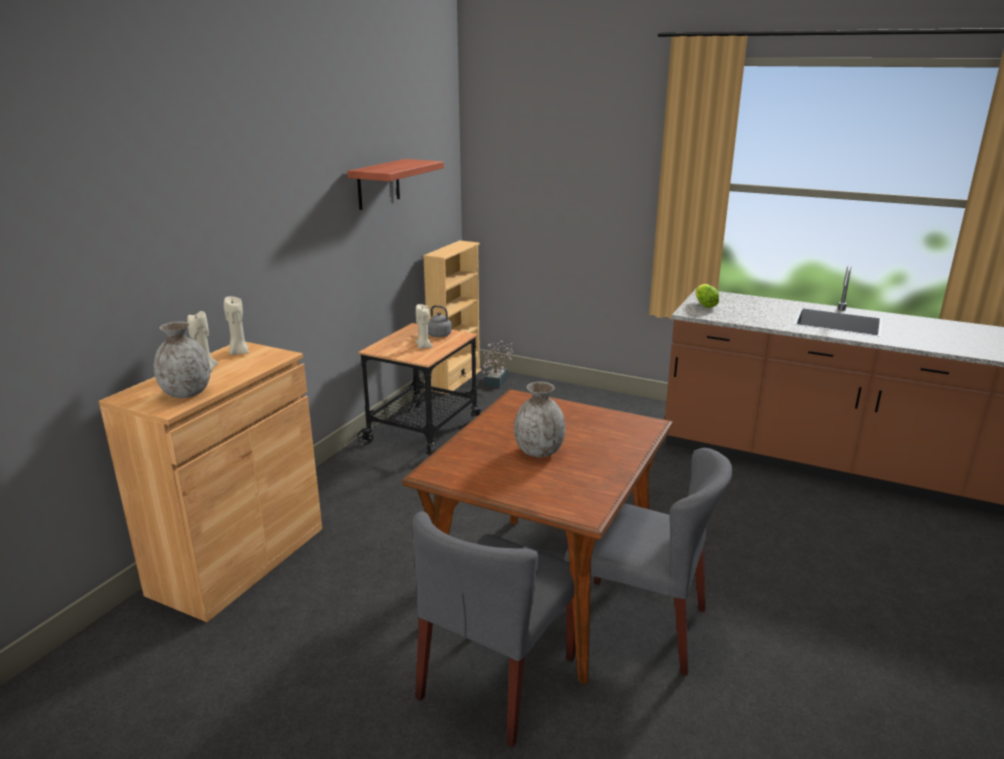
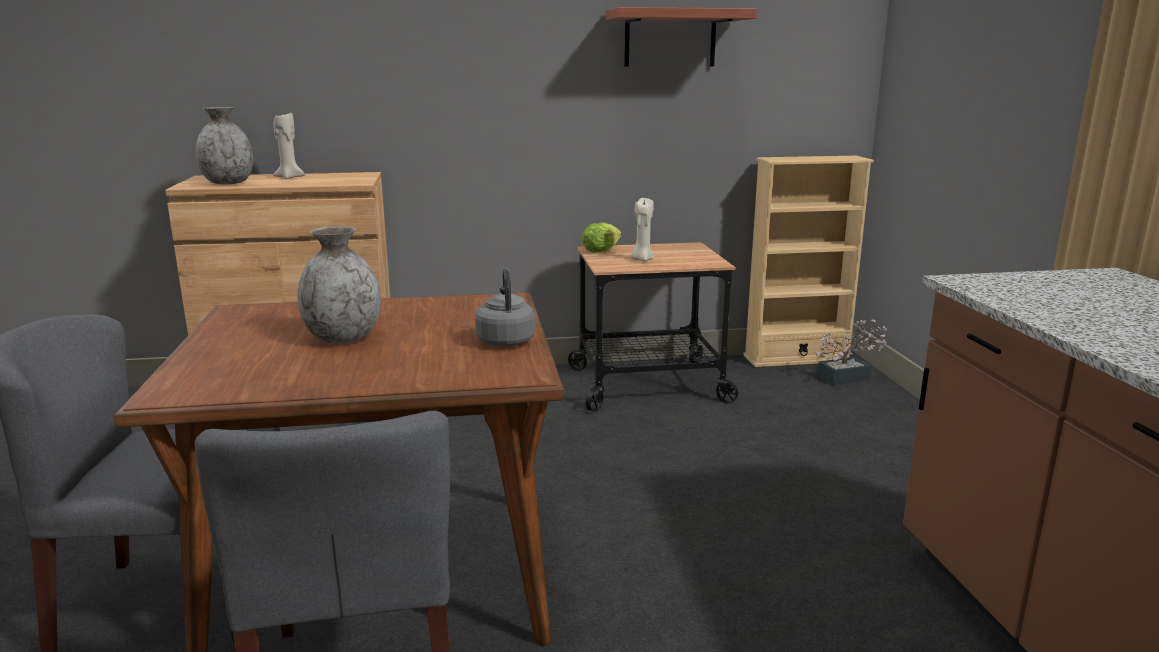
camera: 55 degrees right, 5 degrees down
(239, 352) = (346, 176): beige candle -> none
(438, 335) = (690, 256): grey kettle -> grey kettle (505, 340)
(704, 305) = (1039, 283): lettuce -> lettuce (602, 250)

